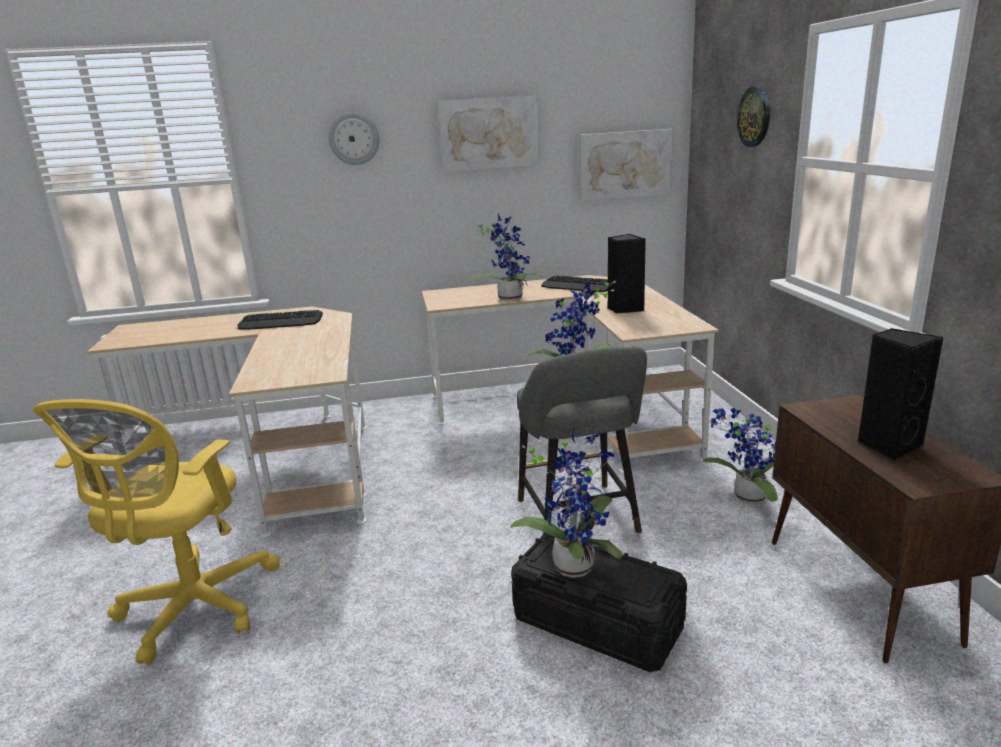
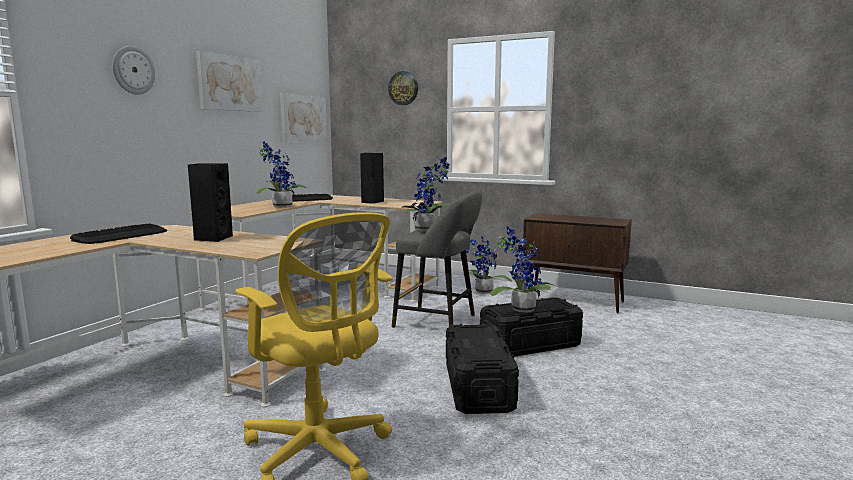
camera: 55 degrees left, 10 degrees down
(411, 639) = (478, 387): none -> black storage box
(888, 445) = (584, 219): black speaker -> black speaker (213, 238)

